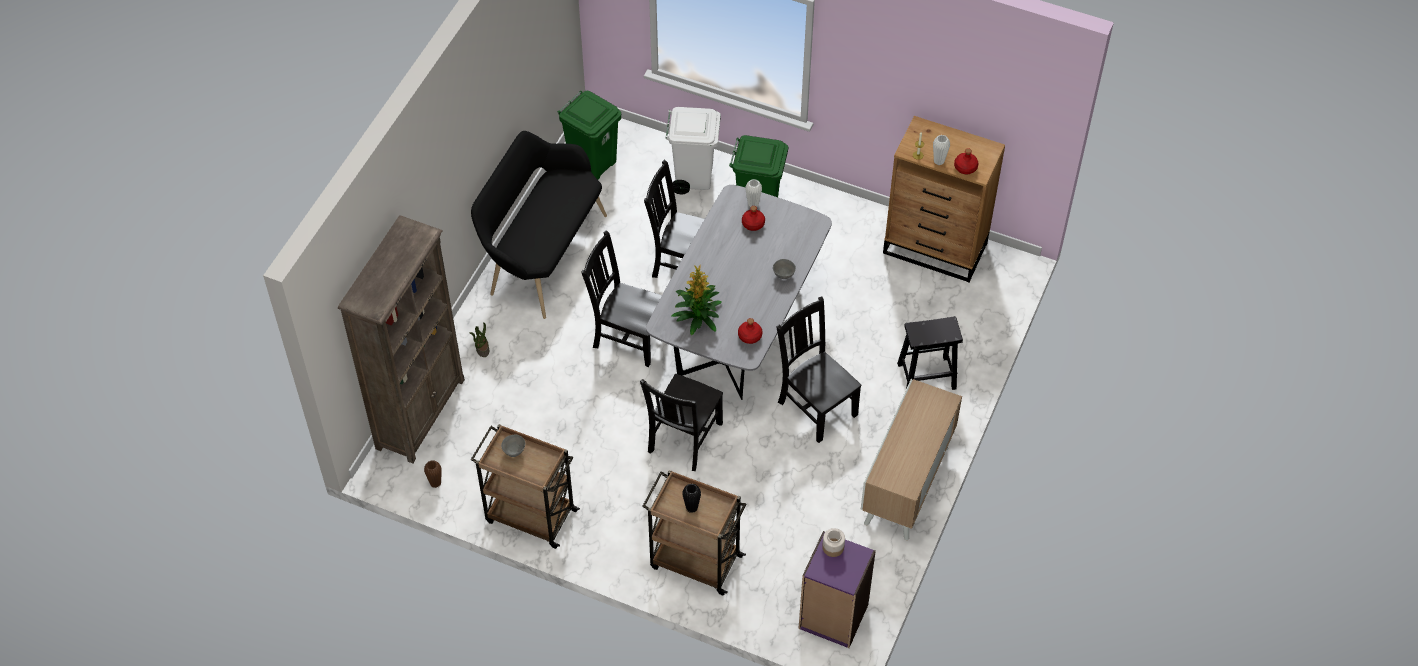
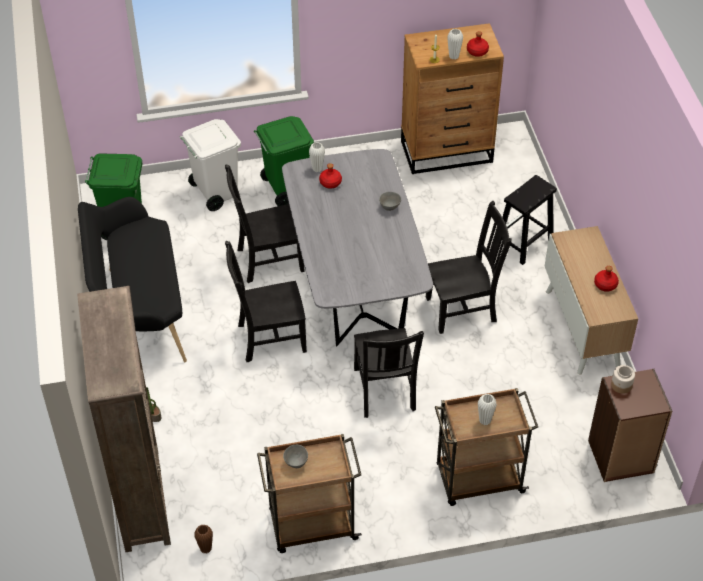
camera: 35 degrees left, 5 degrees down
(691, 508) = (485, 420): black vase -> white vase
(697, 315) = (350, 272): potted plant -> none
(750, 336) = (406, 265): red bottle -> red bottle (605, 284)
(816, 406) = (463, 309): black chair -> black chair turned 150 degrees clockwise
(833, 617) = (621, 457): purple bookcase -> brown bookcase

